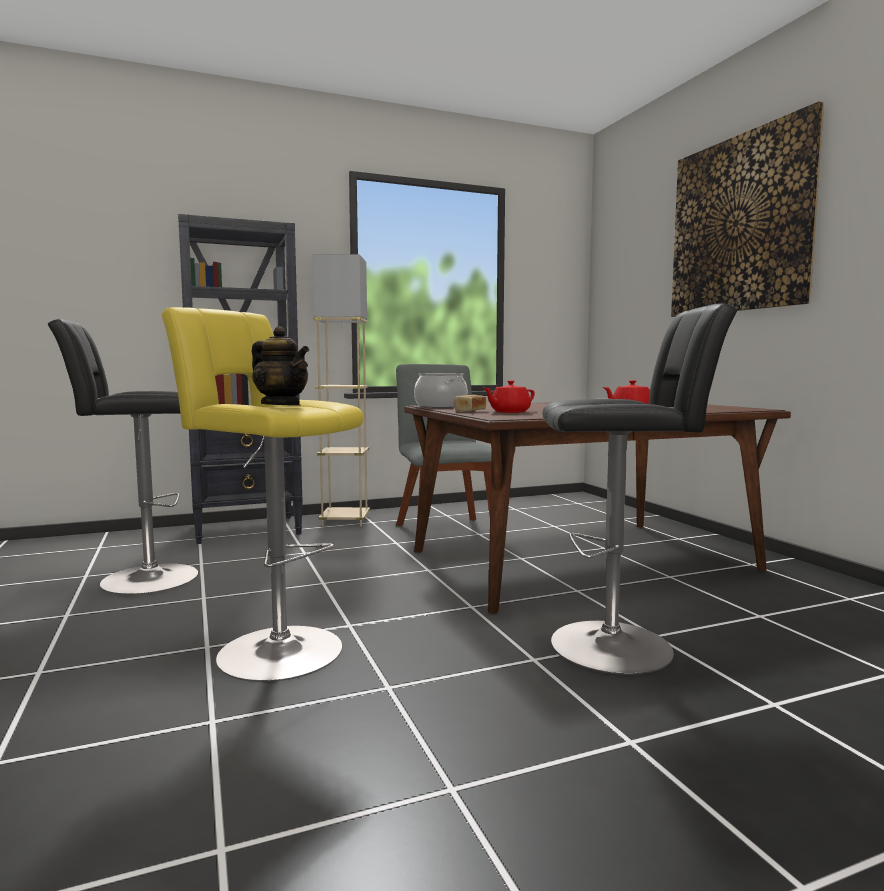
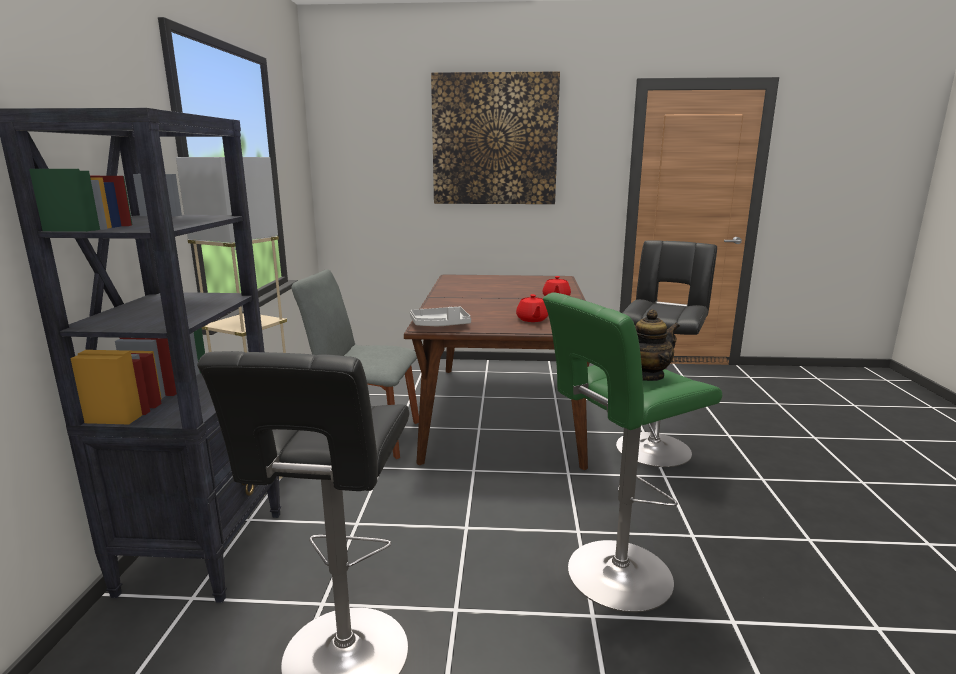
camera: 65 degrees left, 10 degrees up
(273, 649) = (613, 576): yellow stool -> green stool
(440, 406) = (440, 325): cooking pot -> grey tray
(469, 411) = (514, 327): bread -> none

